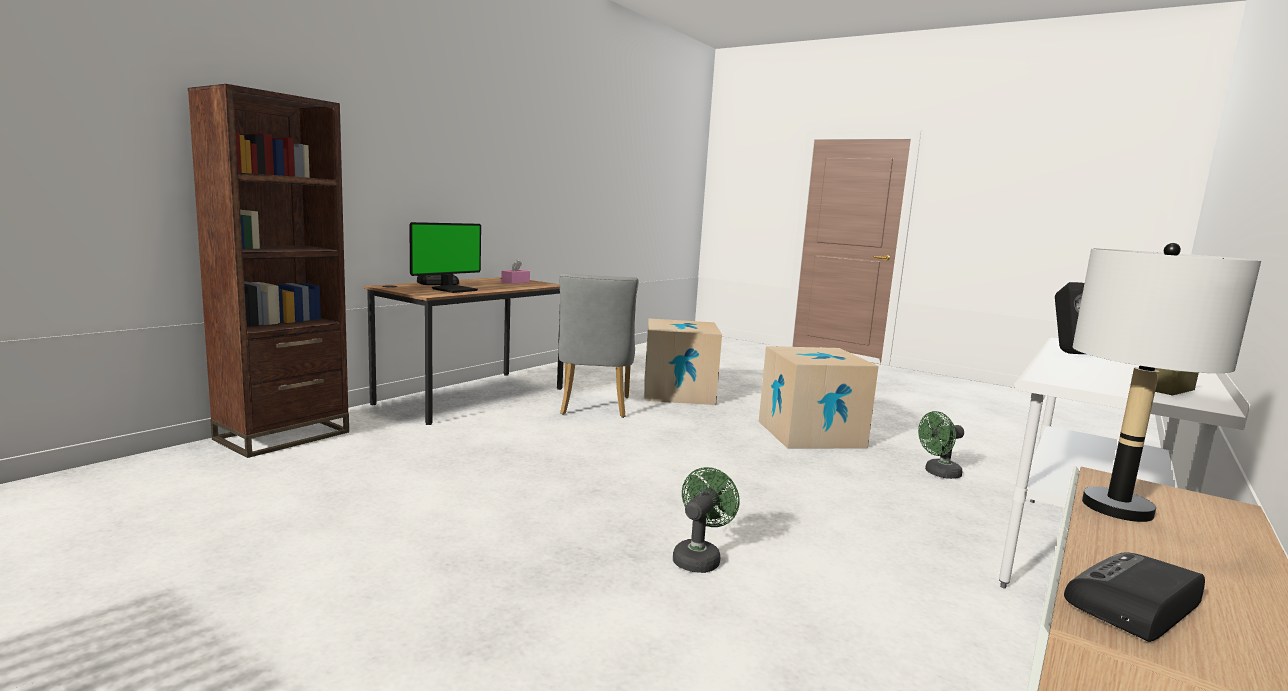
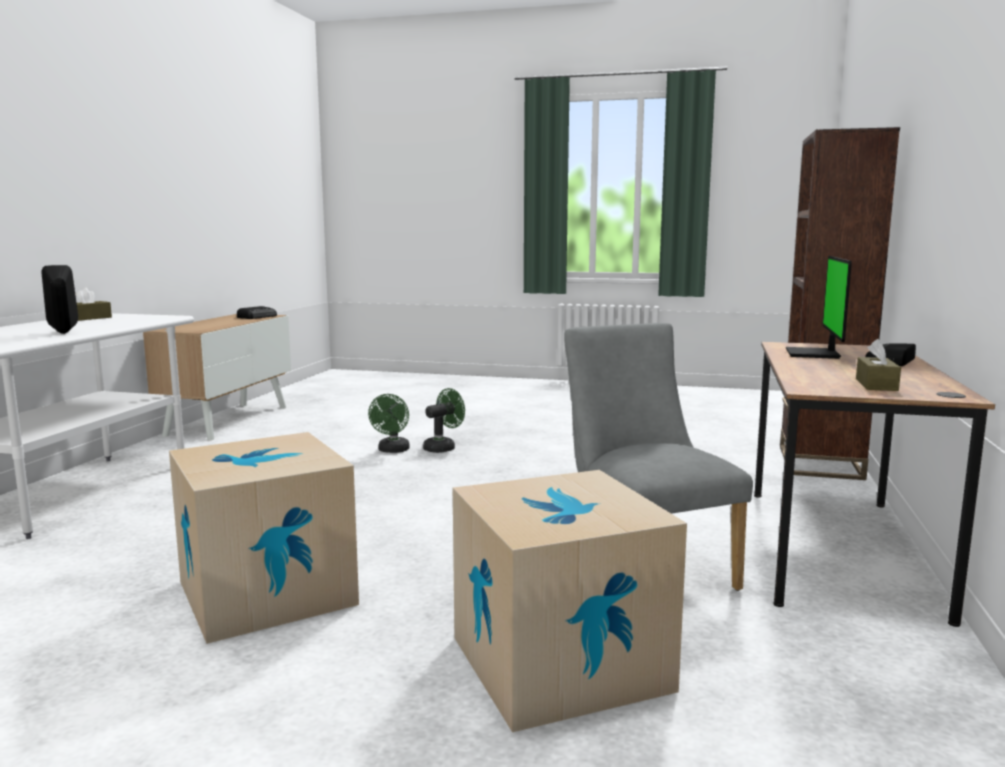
camera: 160 degrees right, 0 degrees up
(515, 282) = (876, 385): pink tissue box -> brown tissue box
(938, 473) = (108, 555): green fan -> green fan (443, 447)
(1117, 509) = (217, 326): grey table lamp -> none

